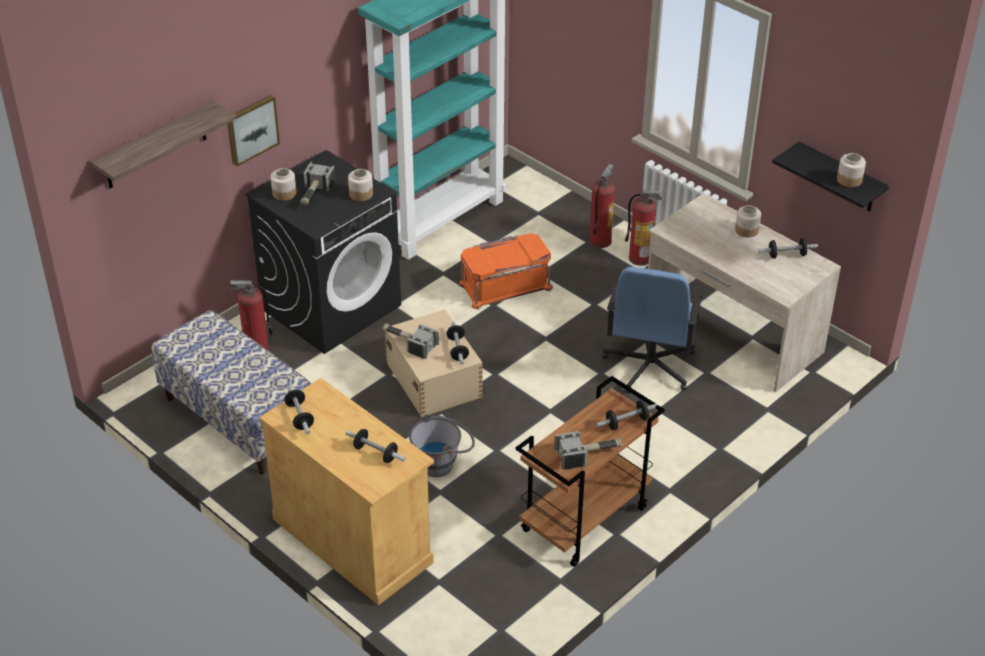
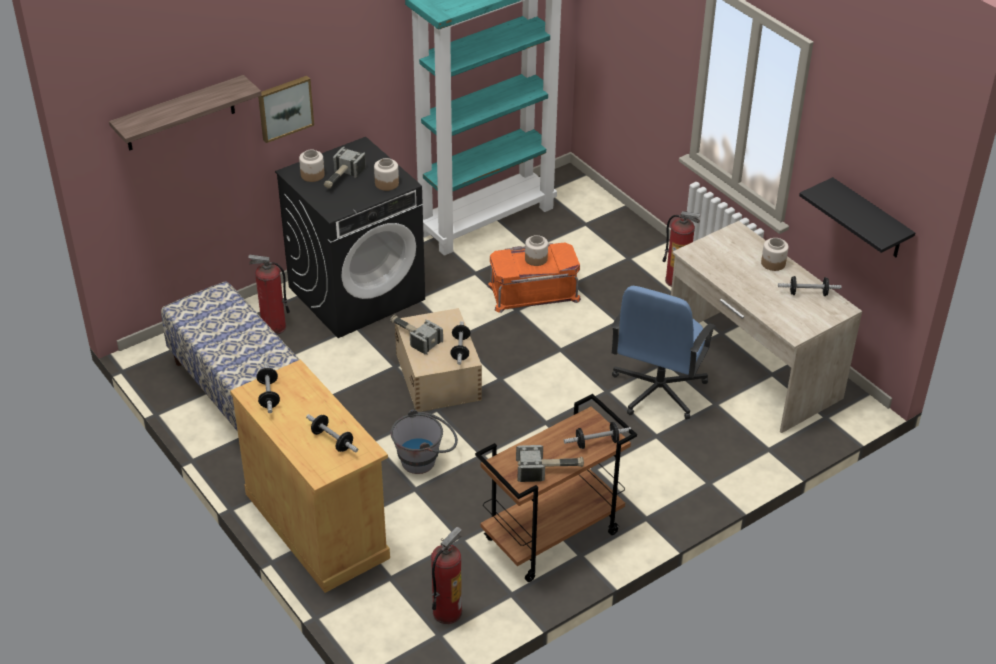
camera: 10 degrees right, 0 degrees up
(600, 240) = (640, 258): fire extinguisher -> fire extinguisher (447, 612)
(849, 180) = (874, 222): jar -> jar (536, 259)

